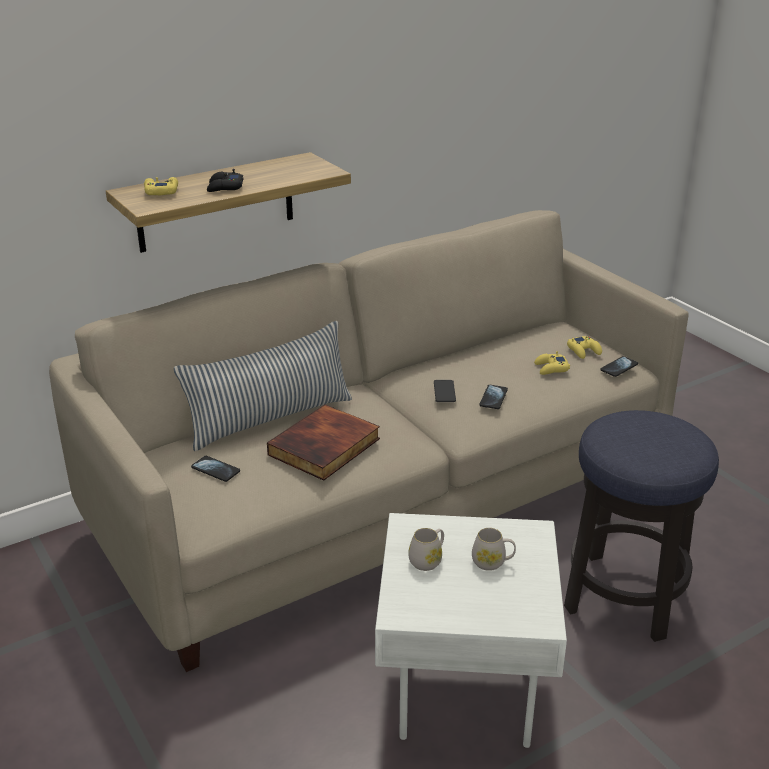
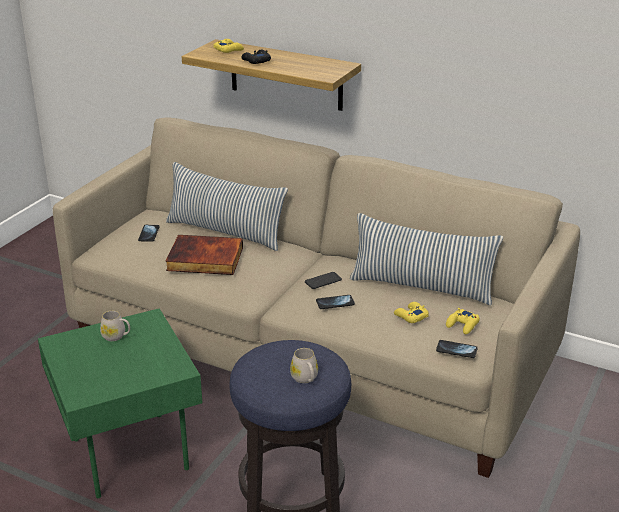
camera: 60 degrees right, 0 degrees up
(460, 696) = (126, 452): white side table -> green side table
(492, 562) = (131, 361): white mug -> white mug (305, 379)
(501, 348) = (421, 287): none -> pillow

